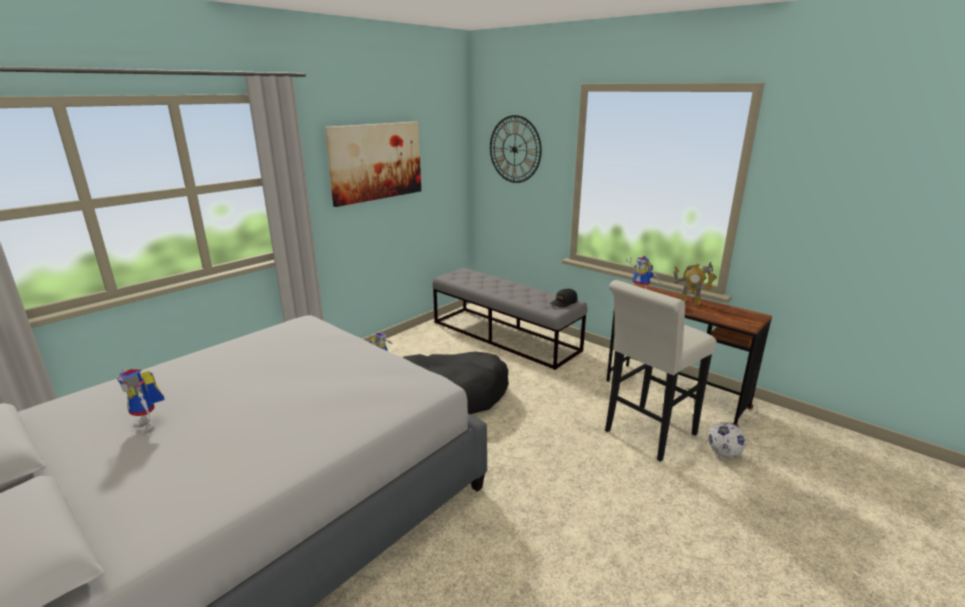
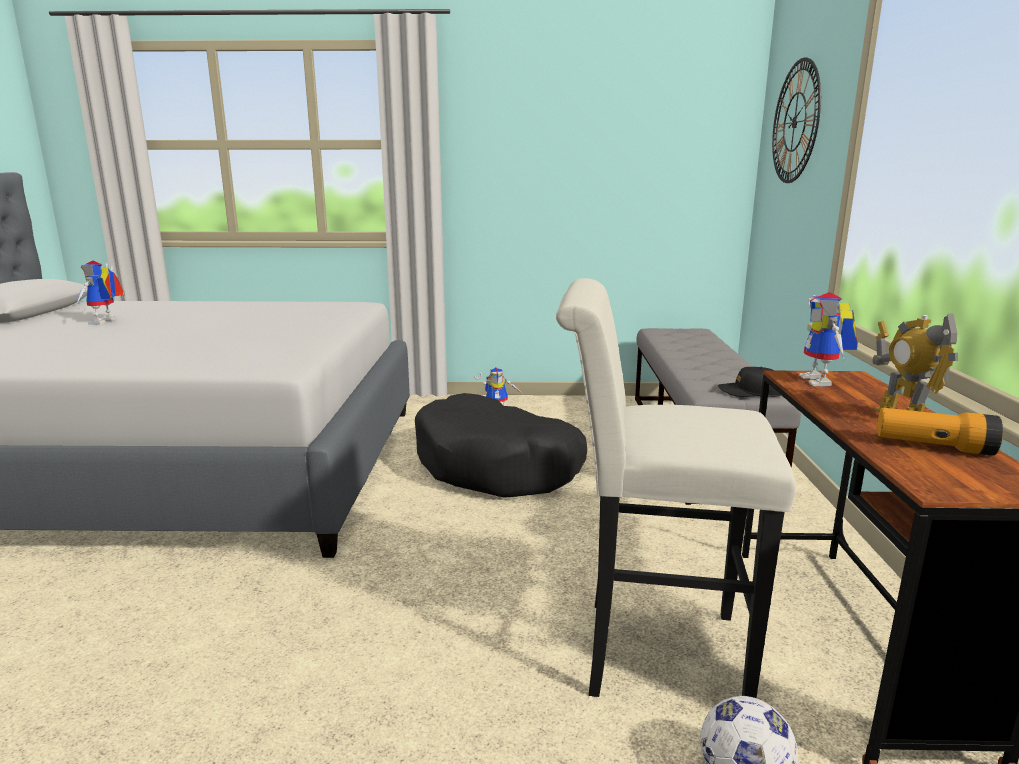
camera: 50 degrees right, 5 degrees down
(376, 162) = (561, 137): picture -> none
(719, 311) = (933, 447): none -> flashlight

